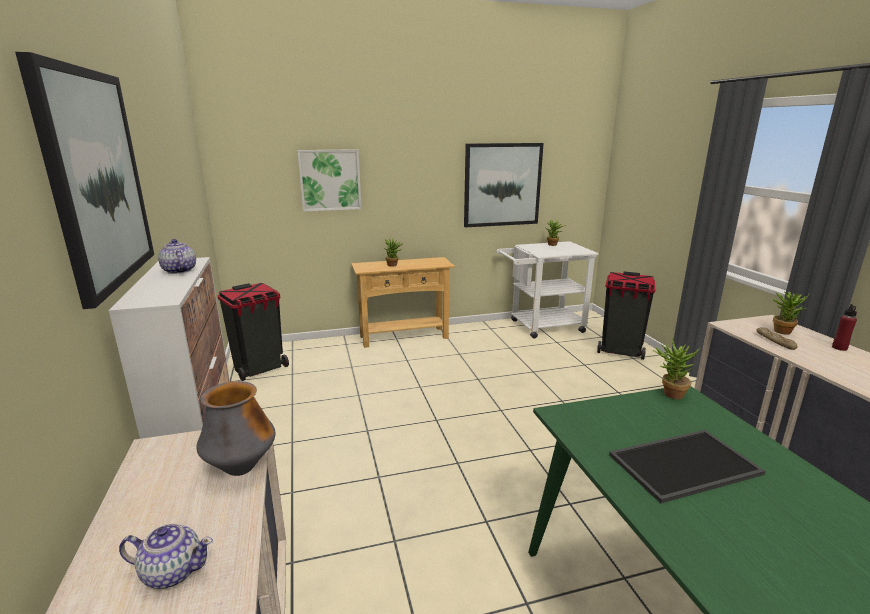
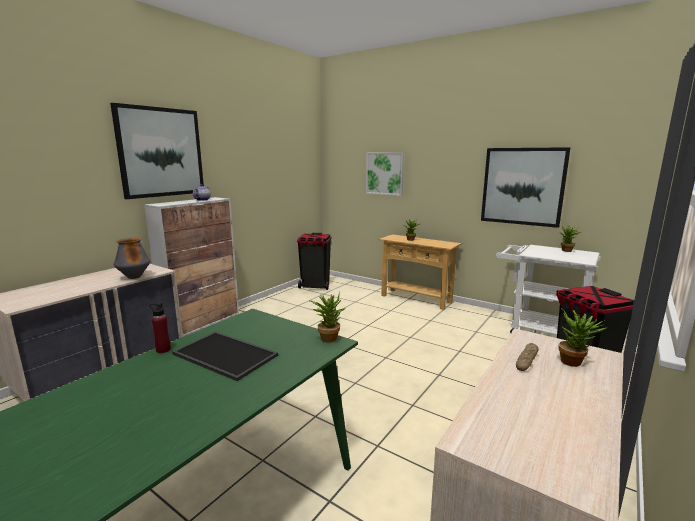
camera: 50 degrees right, 5 degrees down
(172, 571) = (68, 288): teapot -> none
(839, 348) = (590, 396): red bottle -> red bottle (163, 350)

